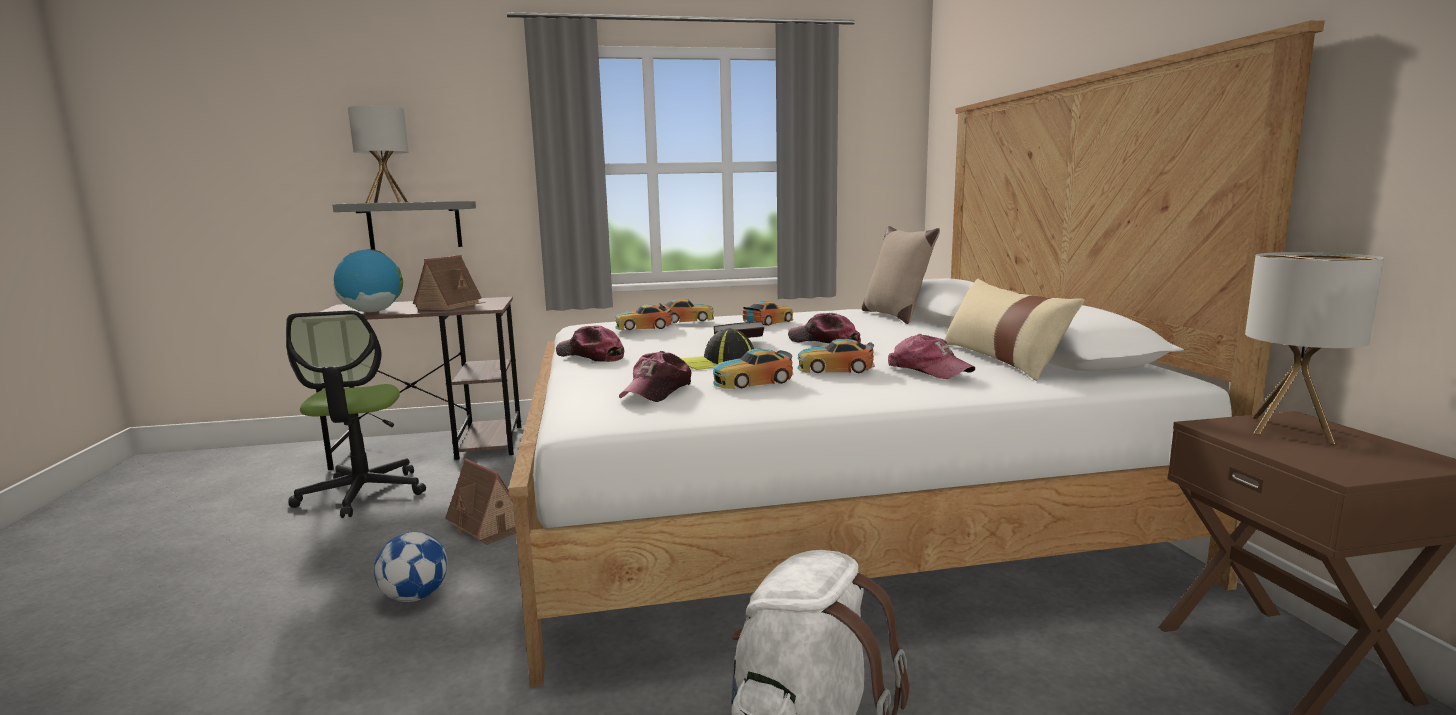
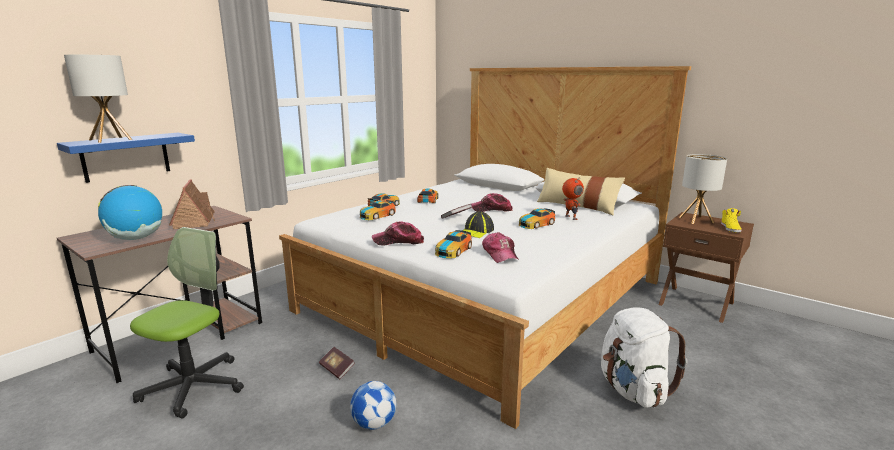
camera: 40 degrees left, 5 degrees up
(362, 493) = (193, 386): office chair -> office chair turned 105 degrees counterclockwise
(414, 225) = (126, 157): grey shelf -> blue shelf
(489, 525) = (337, 369): toy house -> book
(752, 381) = (524, 239): toy car -> toy car (453, 250)
(895, 316) = (474, 187): beige pillow -> none
(928, 370) = (570, 217): cap -> toy robot
(1359, 462) = (730, 228): none -> yellow shoe

